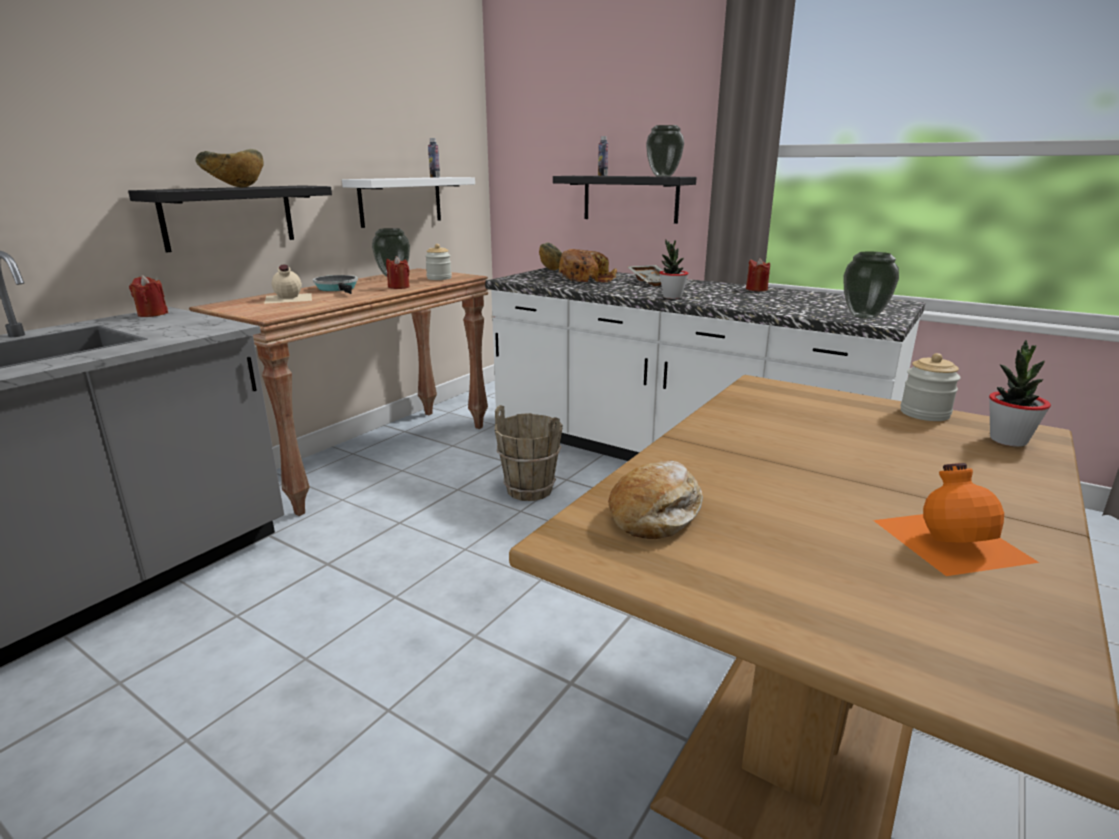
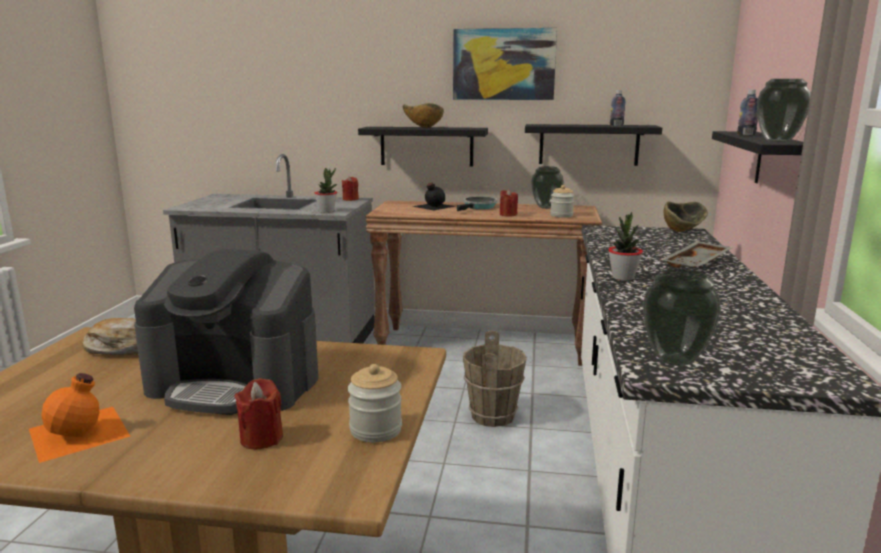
camera: 65 degrees right, 5 degrees down
(287, 298) = (433, 206): beige bottle -> black bottle
(307, 99) = (503, 64): none -> picture
(401, 201) = (588, 144): white shelf -> black shelf
(586, 278) = (657, 244): bread -> none
(756, 289) = (754, 303): red candle -> red candle (261, 438)
(810, 453) = (236, 383): none -> coffee machine
(1008, 440) = (311, 472): potted plant -> potted plant (327, 211)

